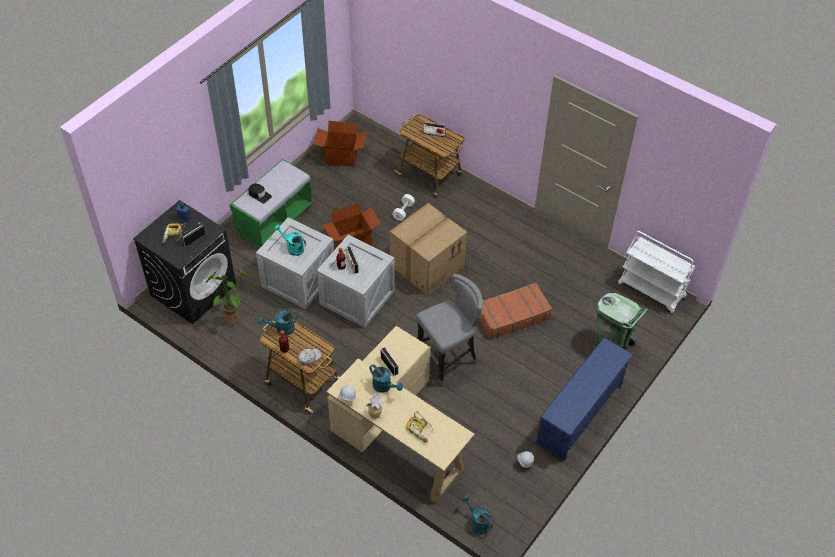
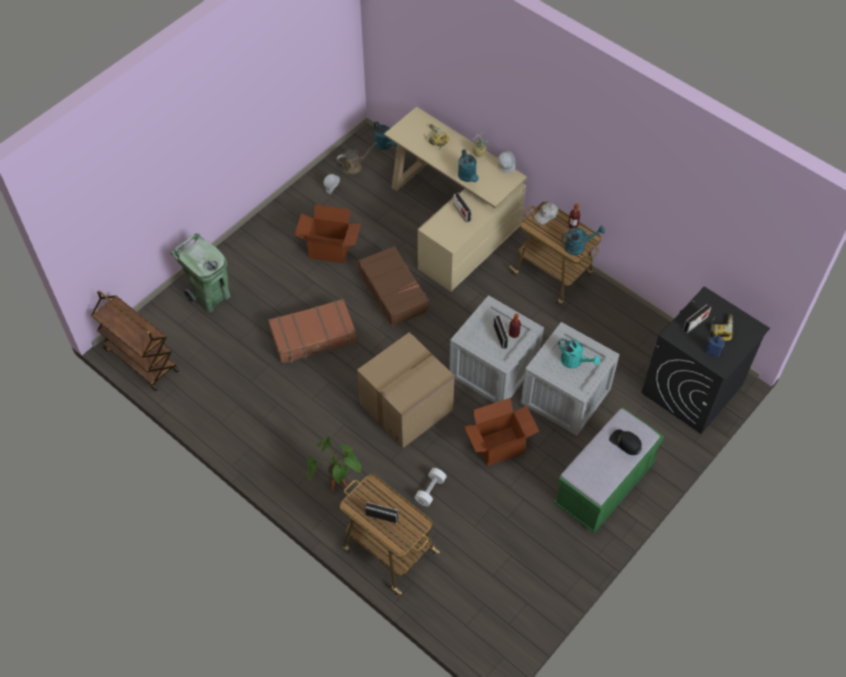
camera: 175 degrees left, 5 degrees up
(232, 318) = (639, 350): potted plant -> potted plant (338, 488)
(341, 157) = (516, 593): cardboard box -> cardboard box (330, 248)
(384, 387) = (468, 177): turquoise watering can -> turquoise watering can turned 150 degrees counterclockwise
(448, 359) = (393, 291): grey stool -> brown suitcase
(507, 493) = (354, 166): none -> brown watering can
(580, 415) = (265, 229): blue shoe rack -> none
(651, 291) = (140, 360): white cart -> brown cart

